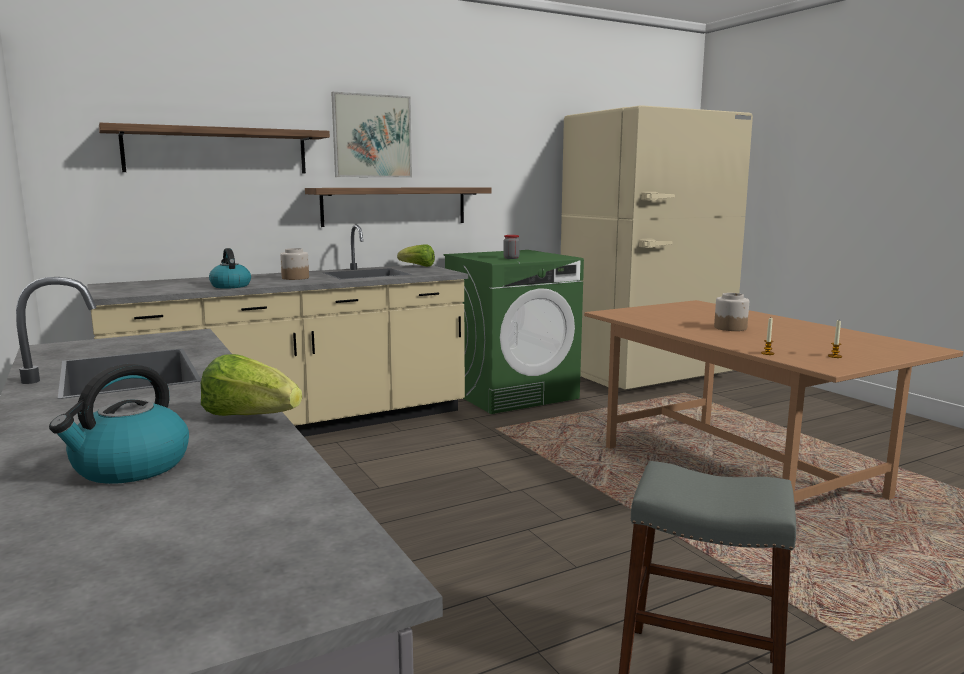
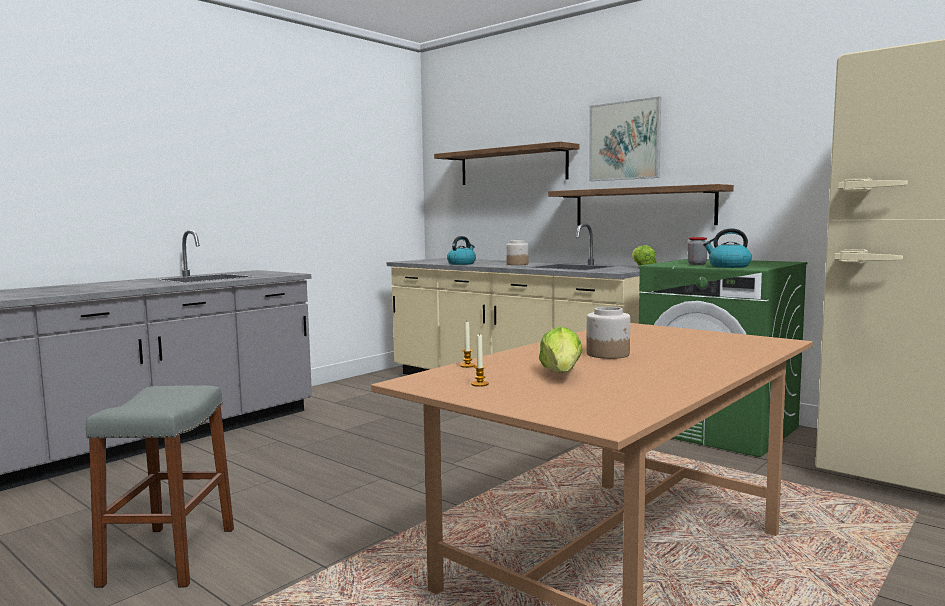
camera: 70 degrees right, 5 degrees down
(130, 467) = (52, 289): kettle -> kettle (728, 266)
(250, 417) = (114, 289): lettuce -> lettuce (561, 375)

